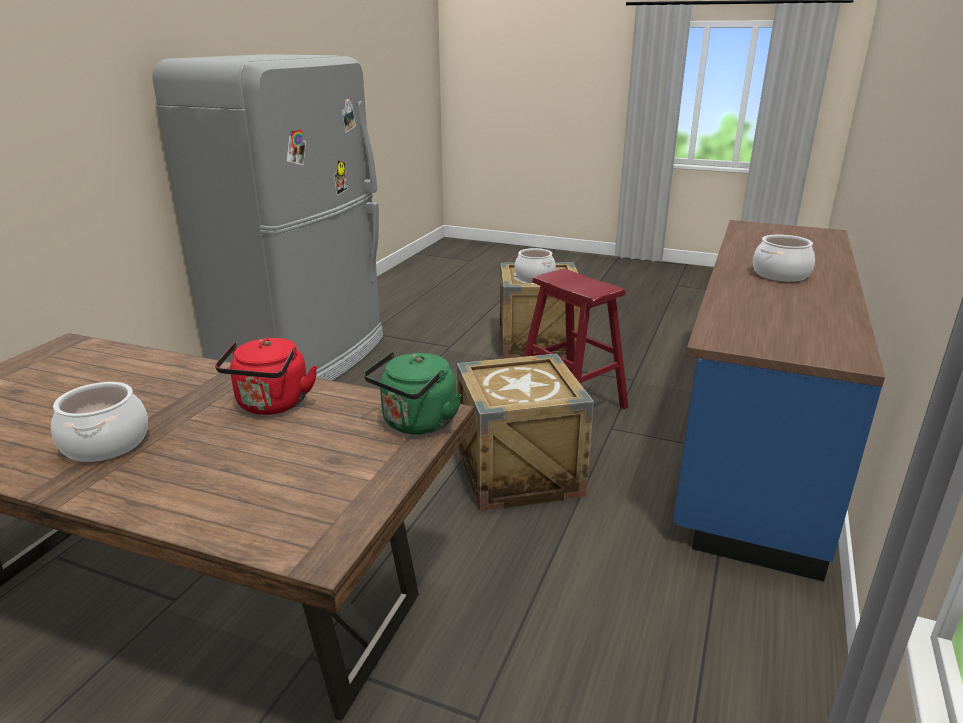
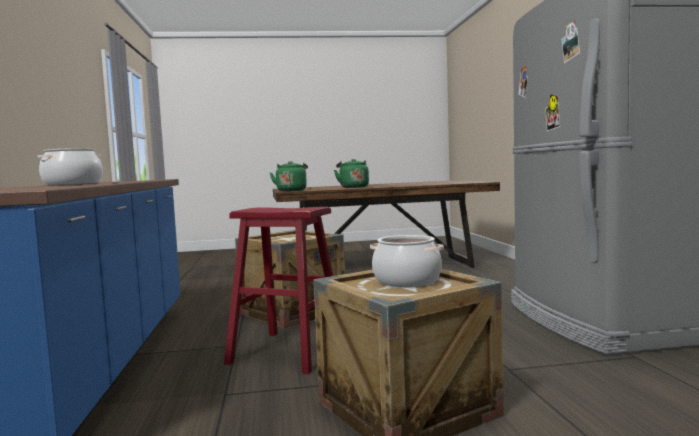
camera: 150 degrees right, 20 degrees down
(105, 443) = (382, 184): cooking pot -> none
(272, 405) = (353, 187): red kettle -> green kettle

